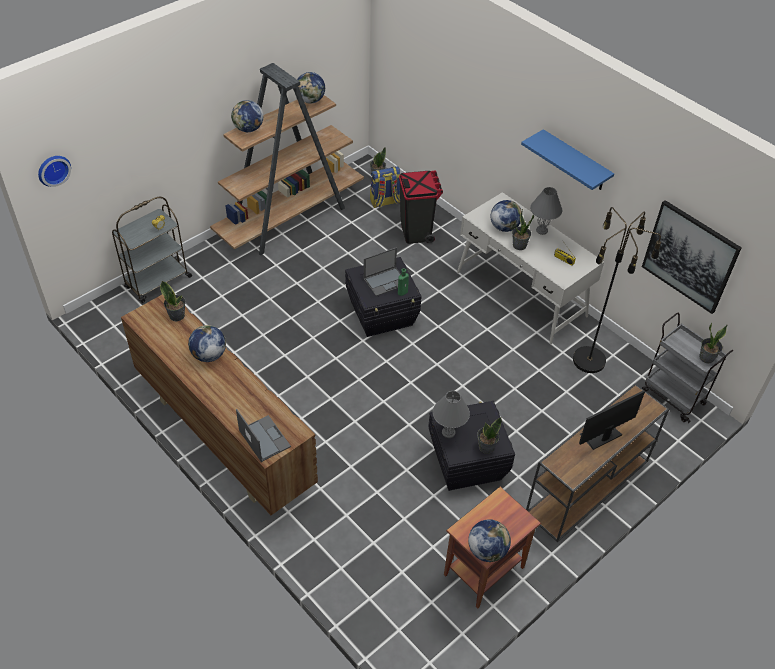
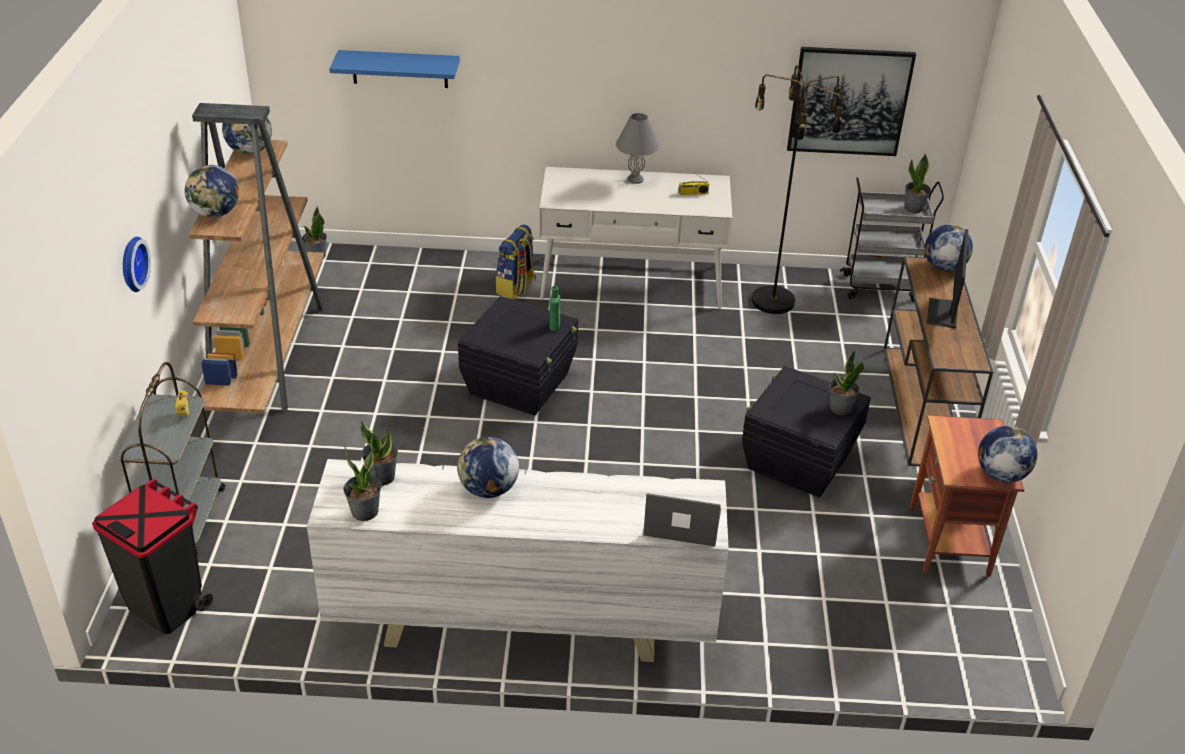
camera: 45 degrees left, 10 degrees down
(53, 169) = (41, 364): wall clock -> wall clock (131, 264)
(223, 437) = (520, 625): brown cabinet -> white cabinet
(384, 202) = (363, 276): backpack -> backpack (516, 287)
(386, 281) = (521, 326): laptop -> none
(416, 232) = (442, 286): black trash can -> black trash can (167, 605)
(448, 432) = (790, 419): grey table lamp -> none
(504, 227) = (596, 195): globe -> globe (943, 267)
(519, 245) = (635, 203): potted plant -> potted plant (365, 512)
(575, 161) = (658, 62): blue shelf -> blue shelf (399, 69)

